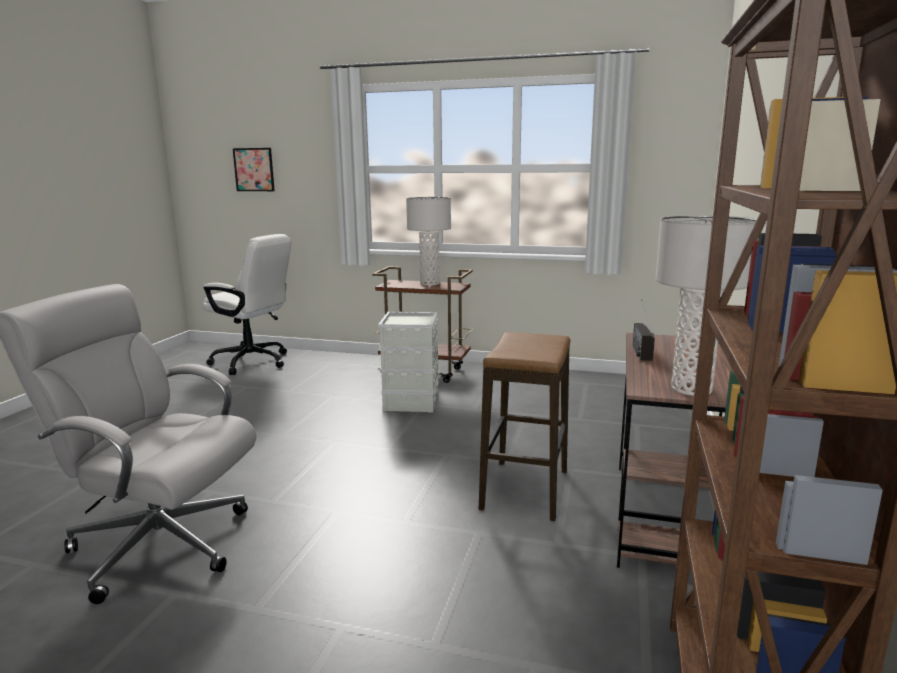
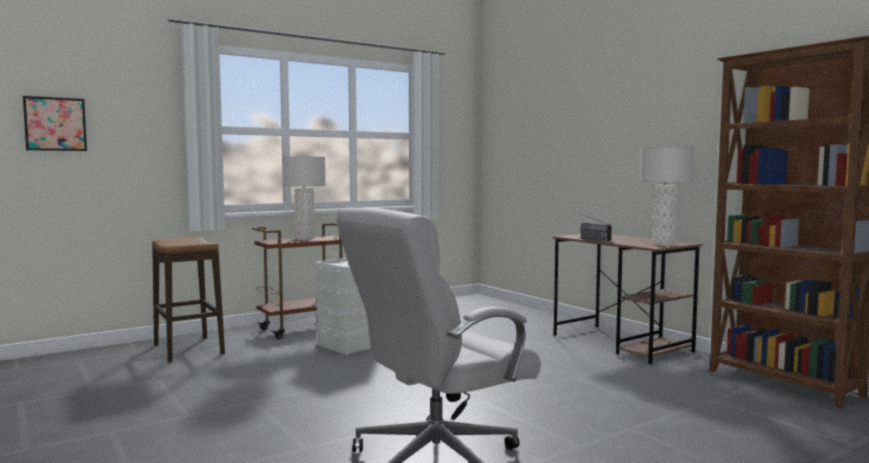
camera: 50 degrees left, 10 degrees down
(254, 363) = (96, 364): white office chair -> none
(525, 489) = (543, 356): stool -> stool (188, 350)

